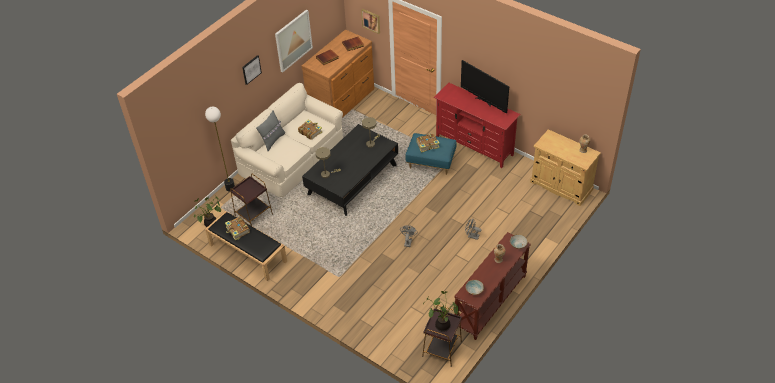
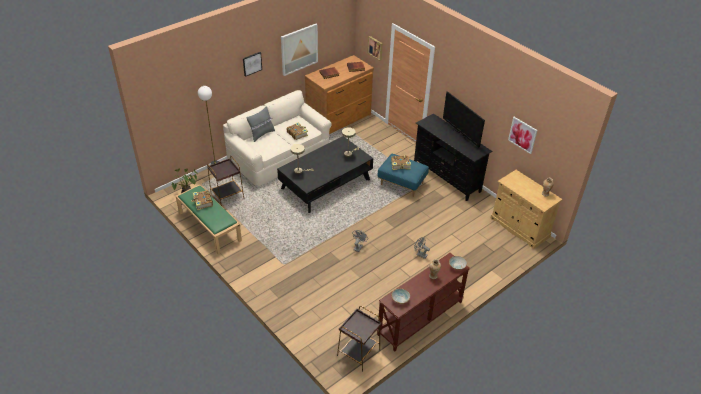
camera: 10 degrees right, 5 degrees down
(247, 253) = (209, 226): black bench -> green bench
(442, 325) = (360, 326): potted plant -> none
(474, 145) = (447, 177): red tv stand -> black tv stand
(550, 95) = (522, 135): none -> picture

